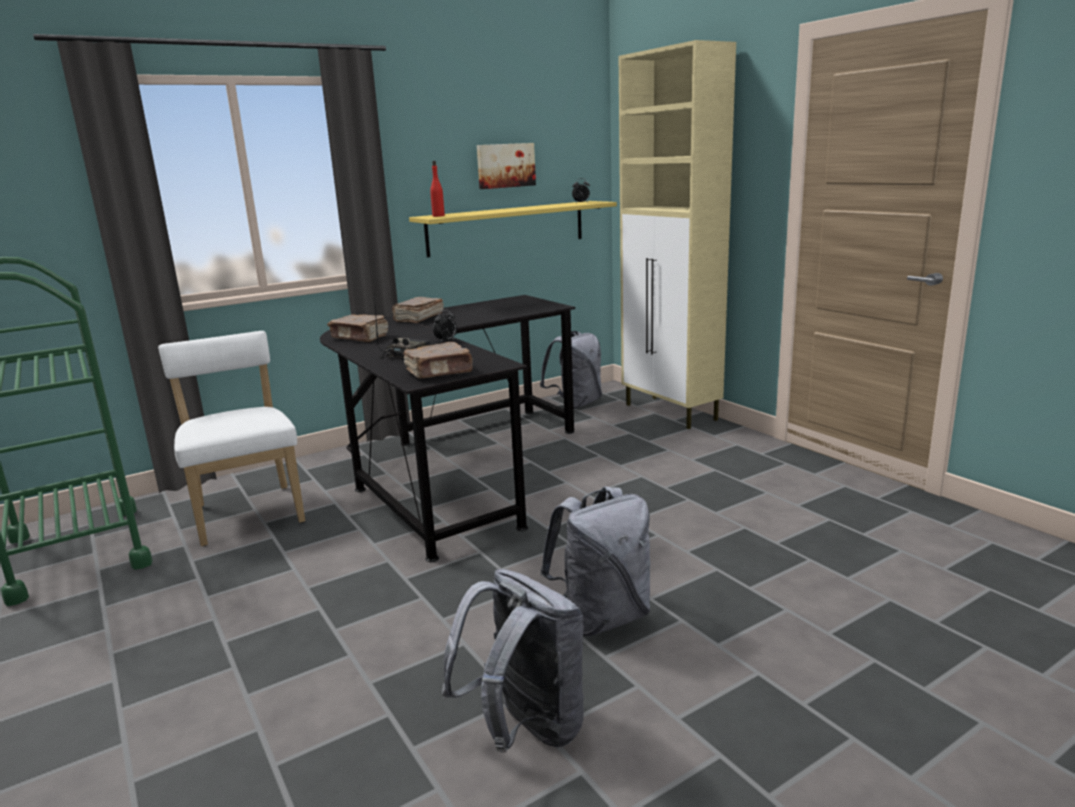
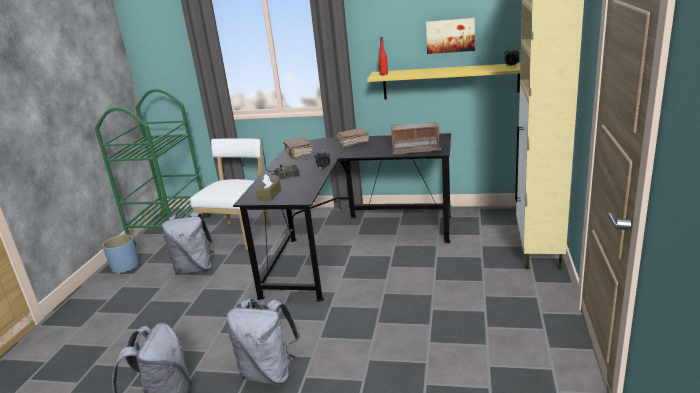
camera: 45 degrees right, 5 degrees up
(62, 628) = (125, 267): none -> blue planter
(440, 372) = (269, 195): brown book -> brown tissue box
(524, 310) = (415, 150): none -> radio
(575, 404) = (486, 219): grey backpack -> grey backpack (195, 269)

